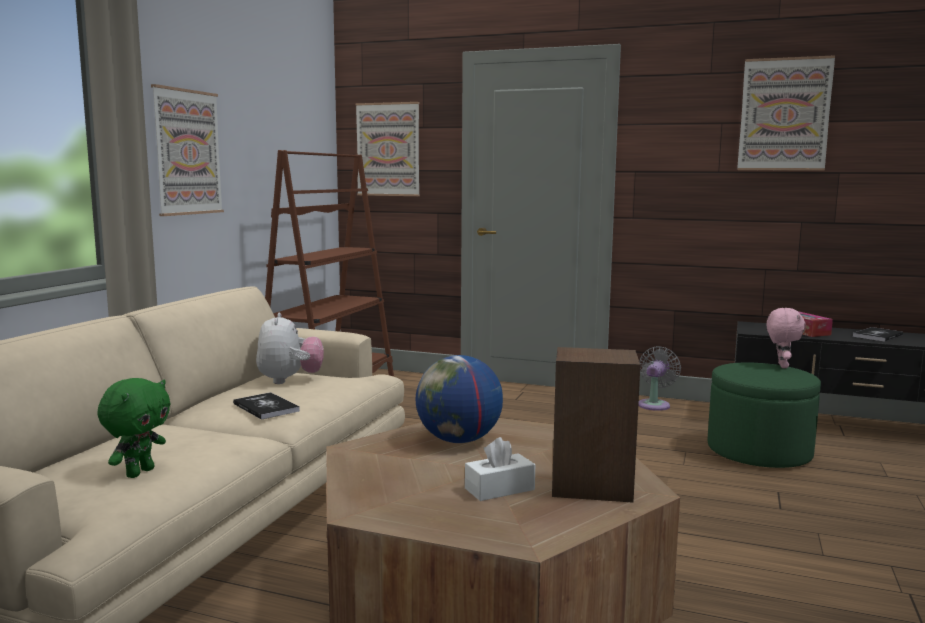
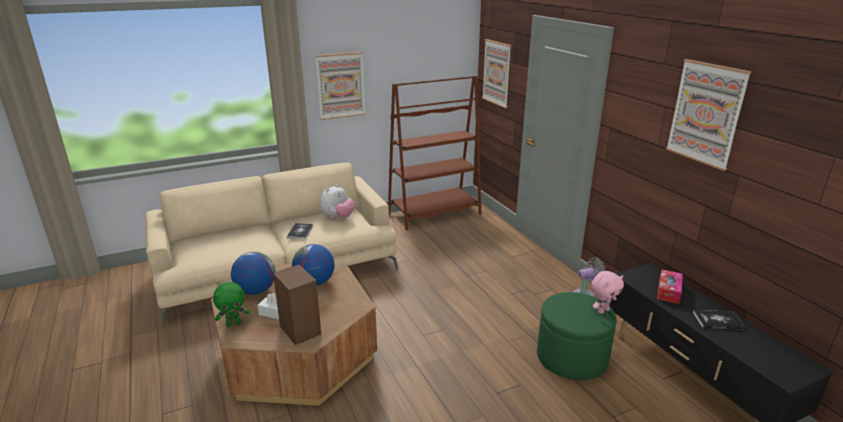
camera: 45 degrees right, 15 degrees up
(139, 472) = (215, 249): green plush toy -> green plush toy (234, 324)
(389, 482) = (256, 291): none -> globe

